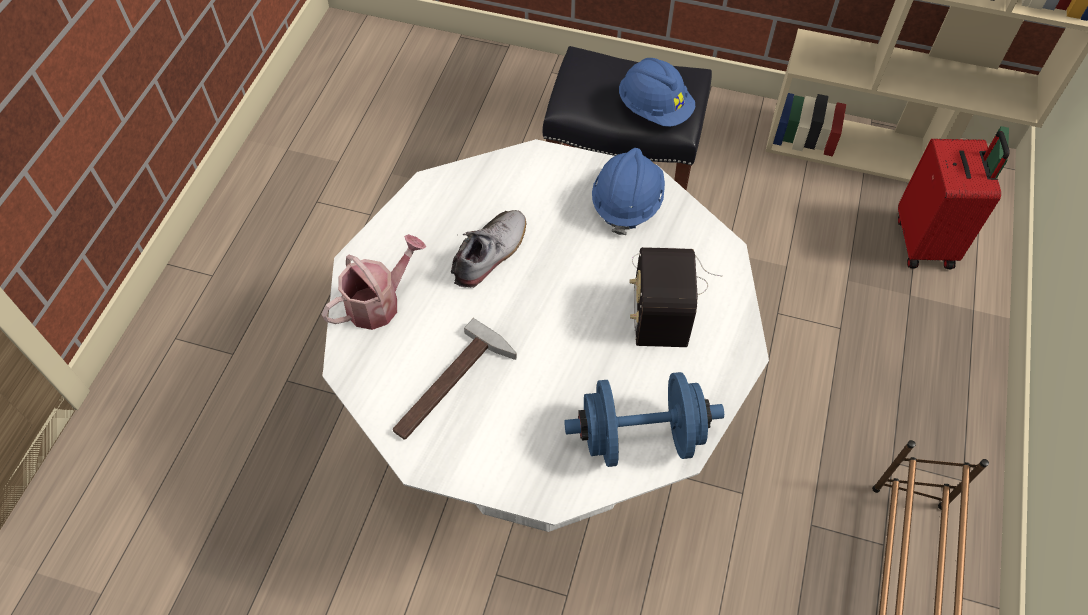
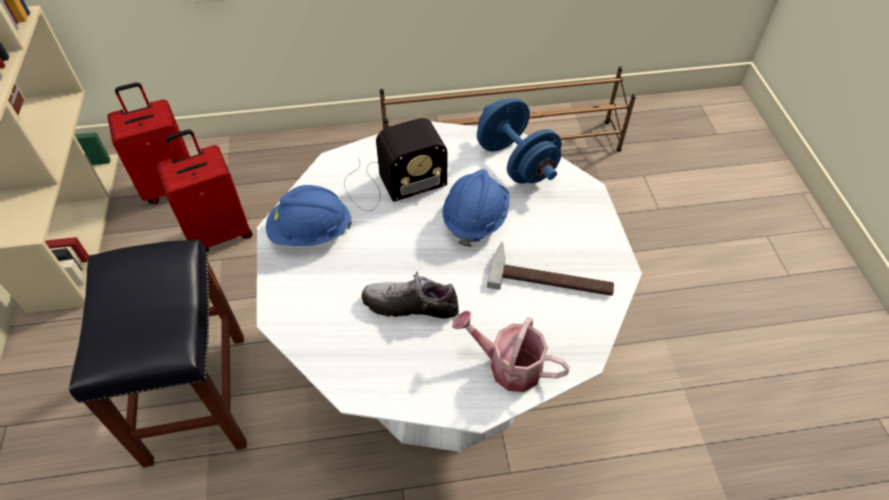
camera: 115 degrees left, 5 degrees down
(654, 109) = (160, 277): blue hard hat -> blue hard hat (475, 218)
(828, 273) = (220, 232): none -> red suitcase

